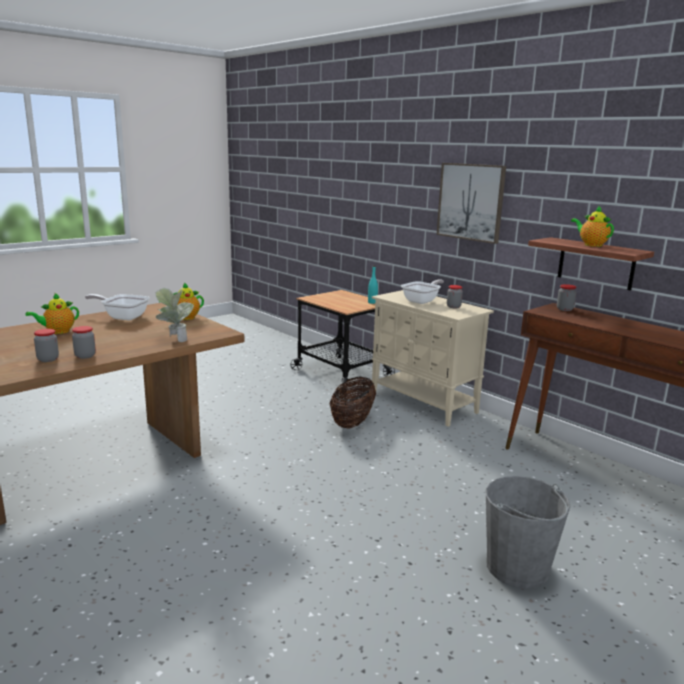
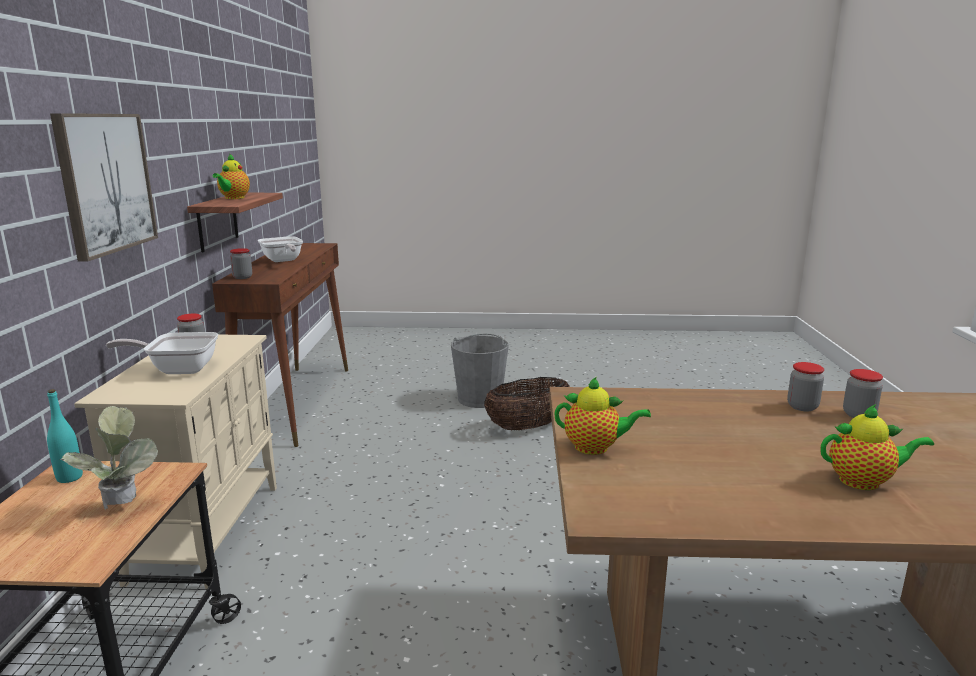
camera: 135 degrees left, 0 degrees up
(123, 317) = (716, 493): frying pan -> frying pan (283, 261)
(174, 340) = (658, 401): potted plant -> potted plant (122, 509)
(352, 422) = (349, 548): basket -> basket (528, 427)

